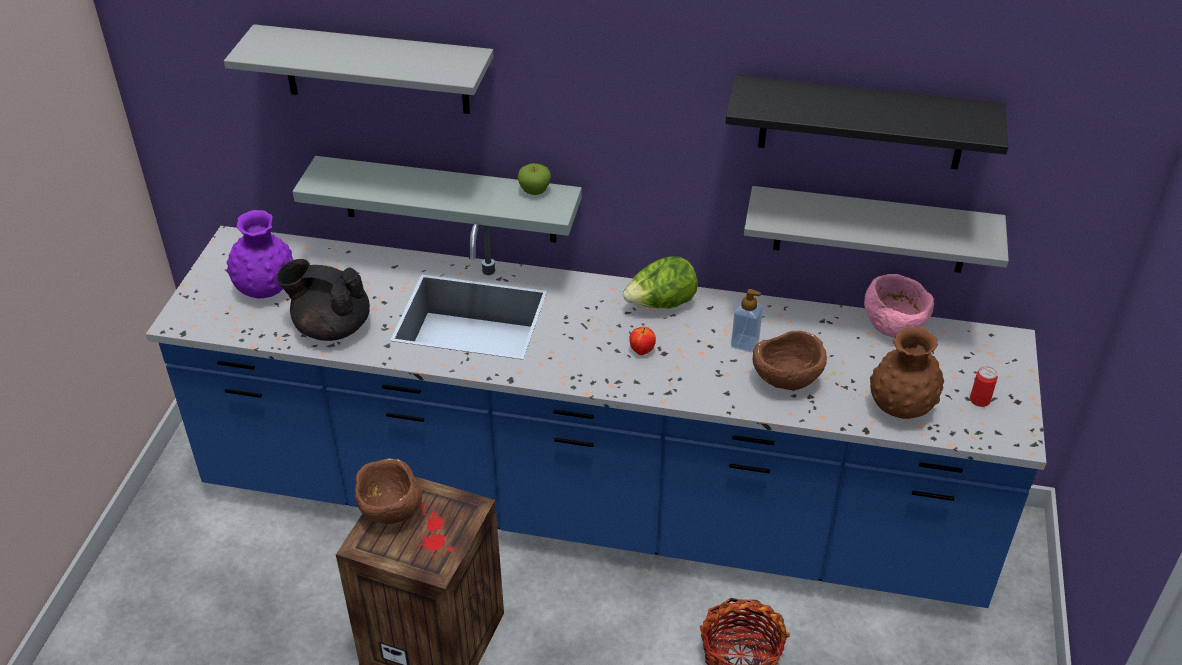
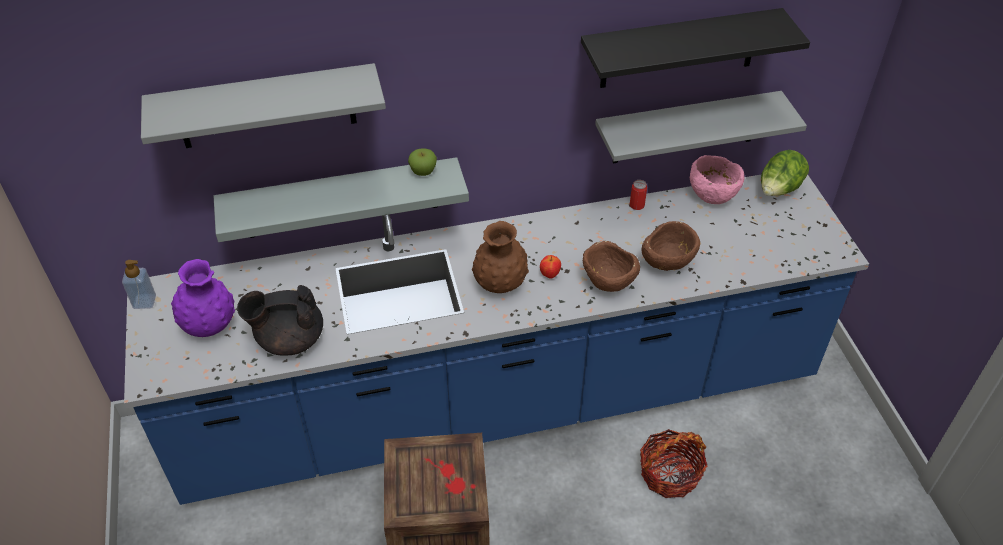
camera: 25 degrees left, 5 degrees up
(390, 512) = (406, 475): brown bowl -> brown bowl (608, 283)
(661, 305) = (539, 232): lettuce -> lettuce (778, 190)
(744, 343) = (619, 242): soap dispenser -> soap dispenser (144, 301)
(900, 409) = (755, 257): brown vase -> brown vase (500, 284)
(979, 400) = (801, 232): can -> can (637, 205)

